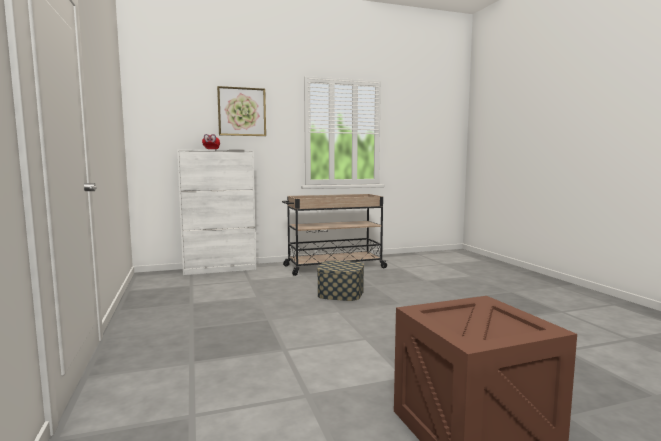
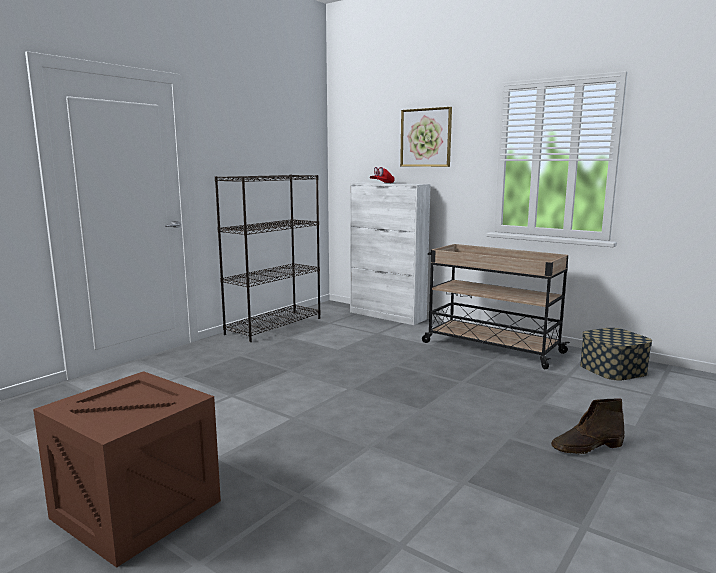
camera: 55 degrees right, 5 degrees up
(147, 301) = (274, 326): none -> black bookcase
(341, 293) = (405, 375): storage box -> storage box (613, 369)
(485, 288) = (586, 447): none -> brown boot

